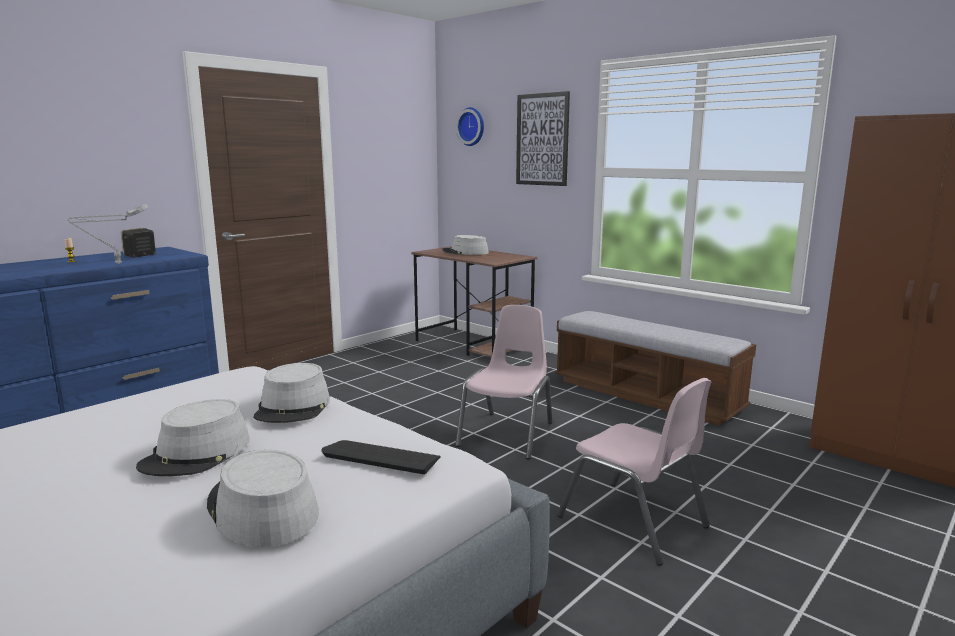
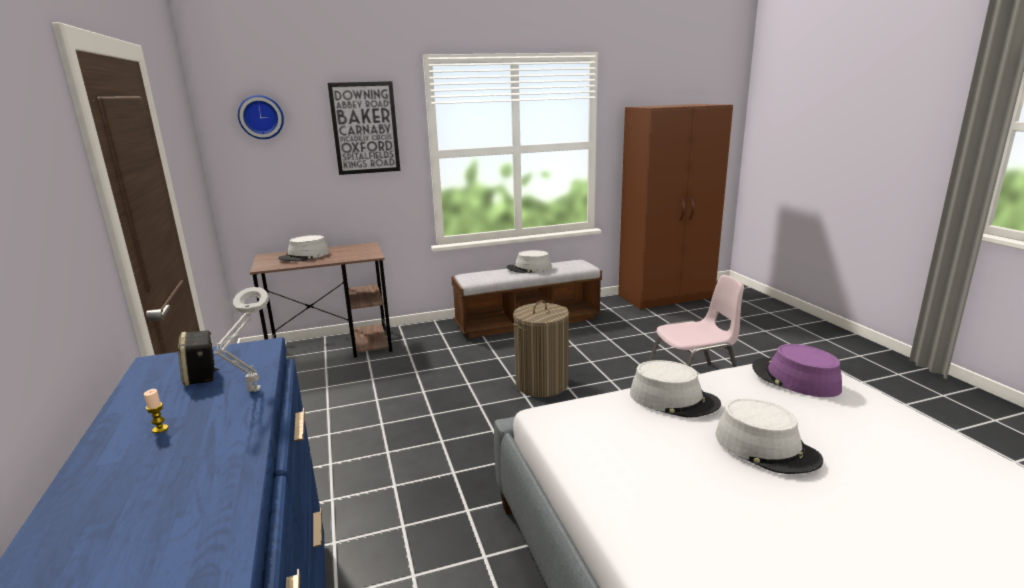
camera: 60 degrees left, 5 degrees up
(261, 509) = (874, 426): grey hat -> grey hat (529, 268)
(381, 457) = (795, 379): keyboard -> purple hat
(507, 434) = (542, 384): pink chair -> laundry basket

